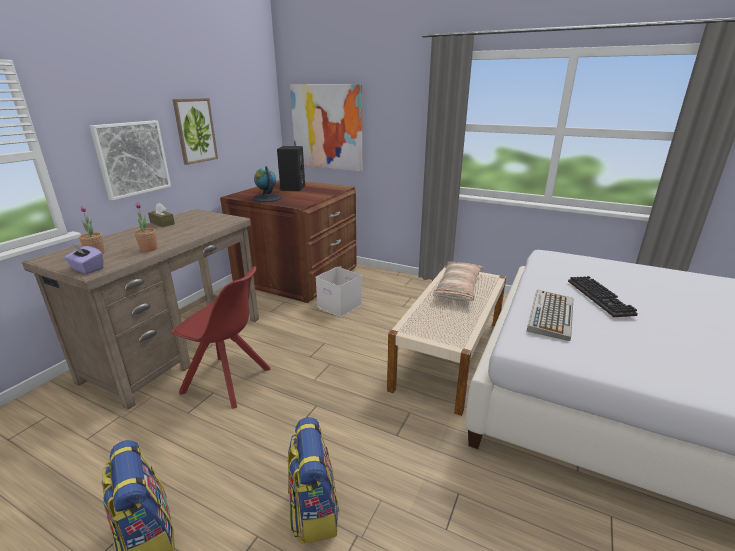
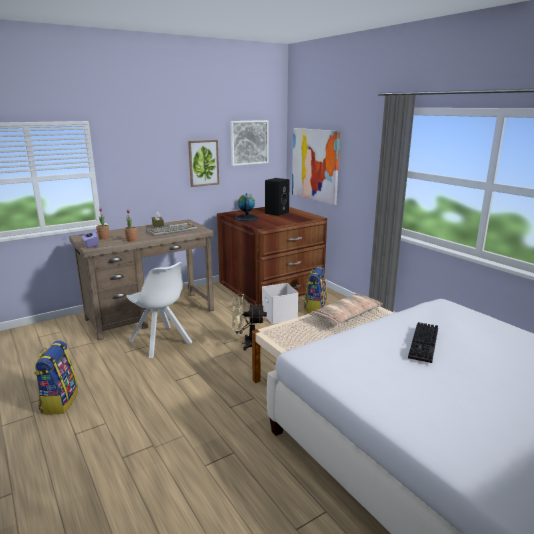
camera: 30 degrees right, 5 degrees down
(132, 158) = (152, 180): picture -> picture (249, 142)
(228, 381) = (160, 342): red chair -> white chair
(313, 510) = (142, 424): backpack -> backpack (315, 308)
(337, 348) = (247, 343): none -> beige fan
(550, 314) = (357, 343): keyboard -> keyboard (172, 230)

